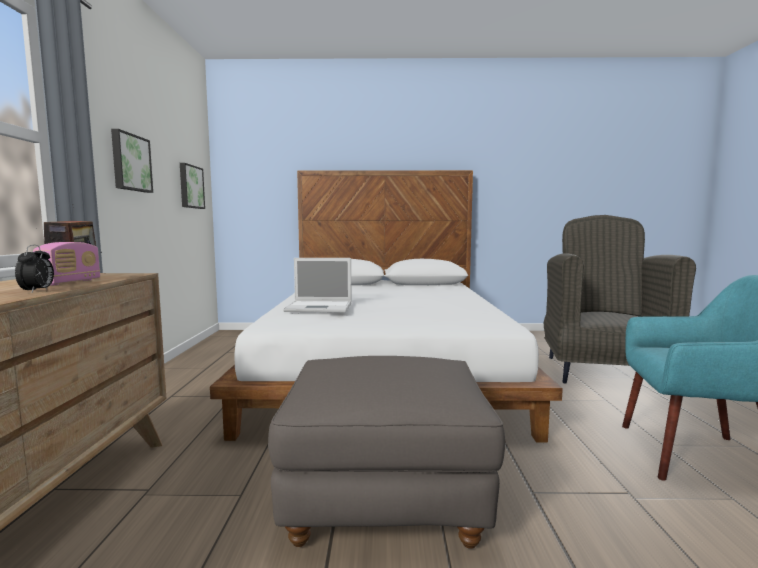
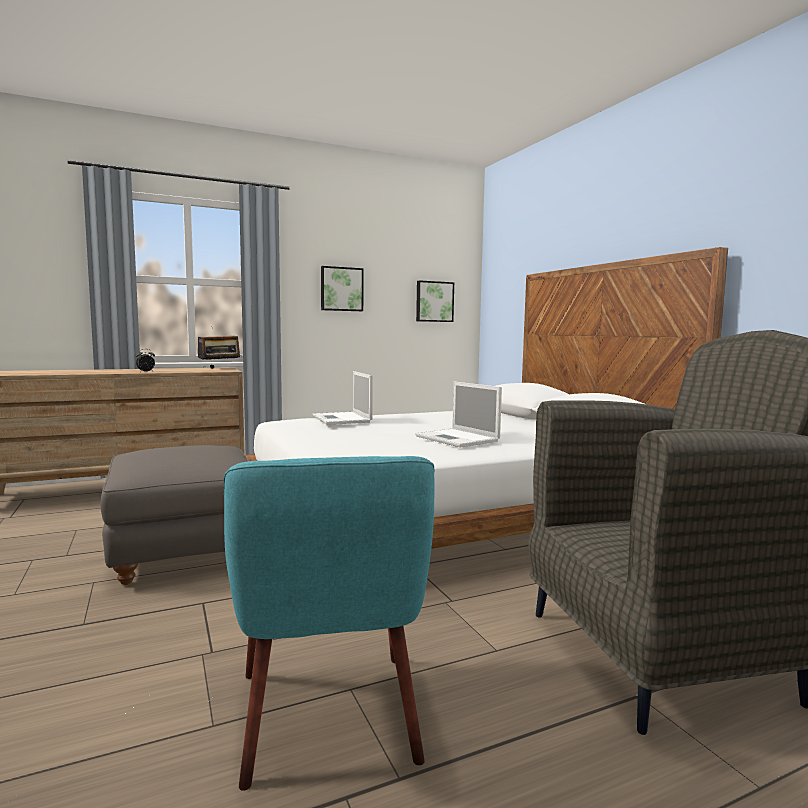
camera: 65 degrees right, 0 degrees up
(70, 282) = (183, 371): radio -> none
(439, 299) = (458, 439): none -> laptop

